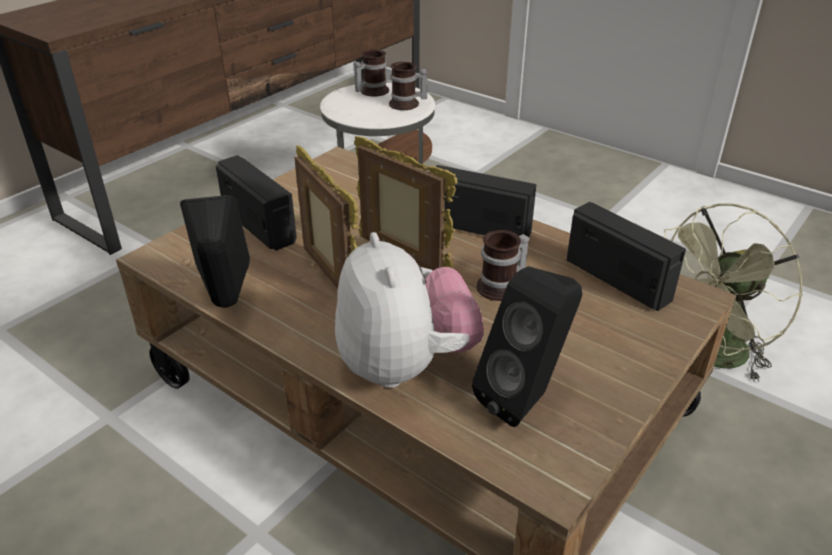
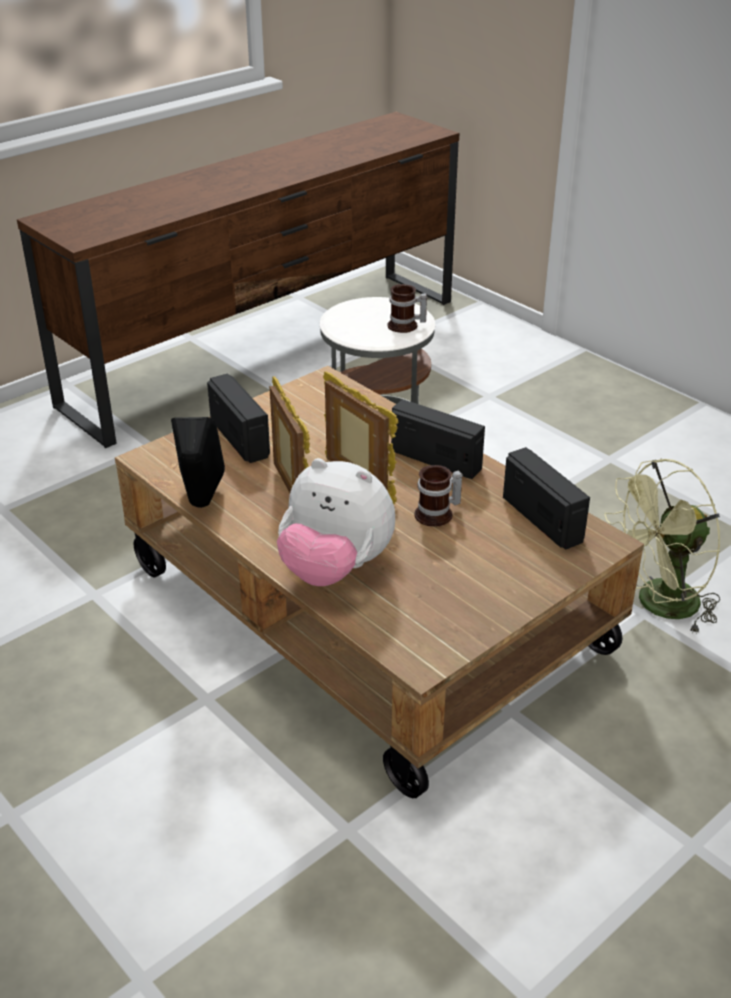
camera: 10 degrees right, 0 degrees up
(371, 91) = (374, 308): mug -> none
(405, 365) = (335, 569): plush toy -> plush toy turned 120 degrees clockwise
(526, 399) = (423, 605): black speaker -> none

